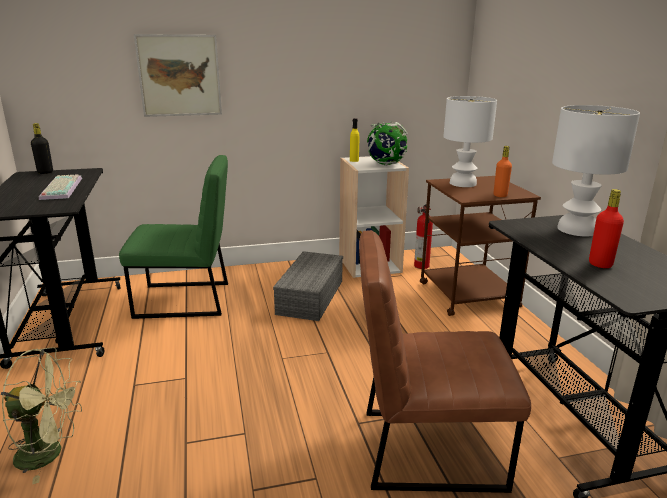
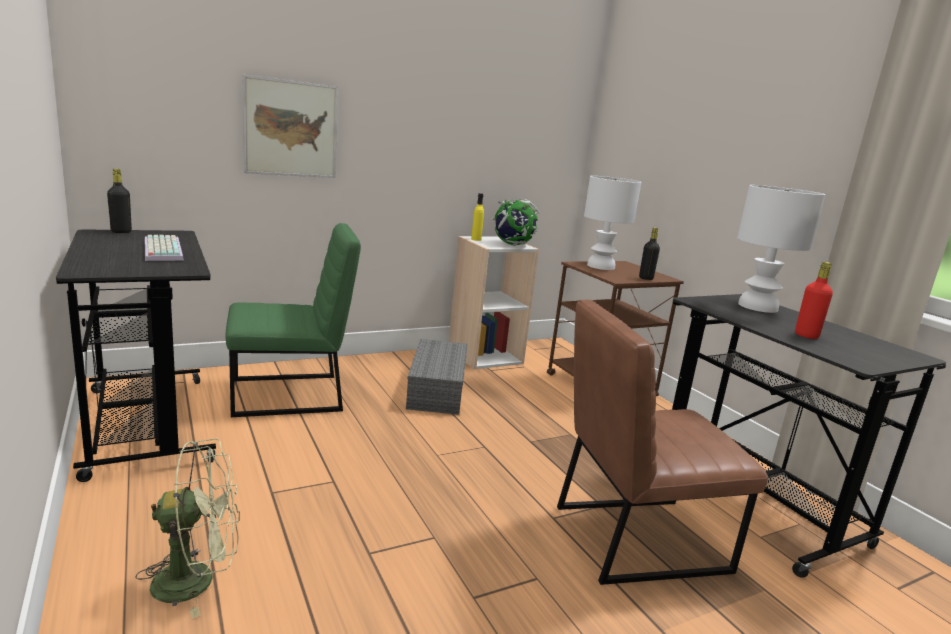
camera: 15 degrees left, 5 degrees down
(421, 266) = (540, 357): fire extinguisher -> none
(500, 195) = (646, 278): orange bottle -> black bottle

